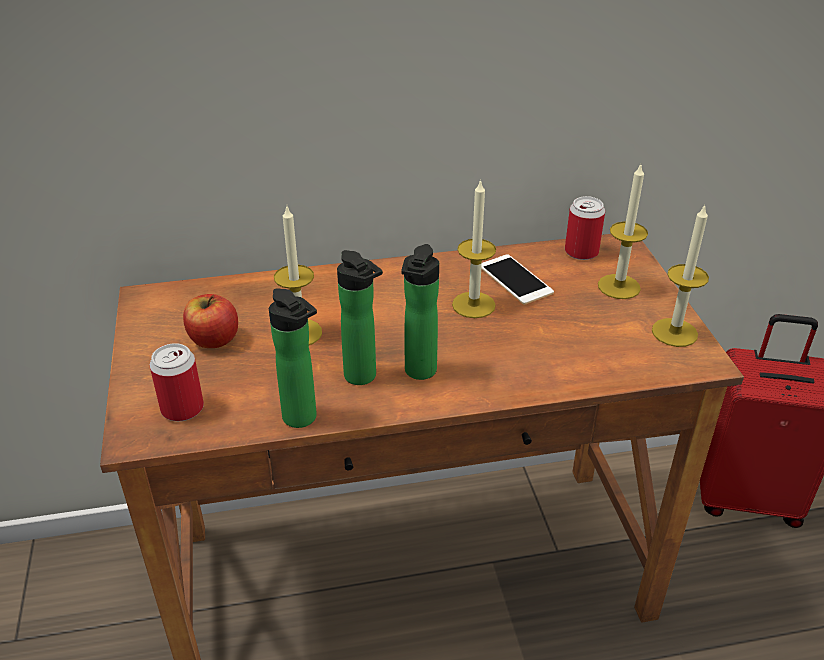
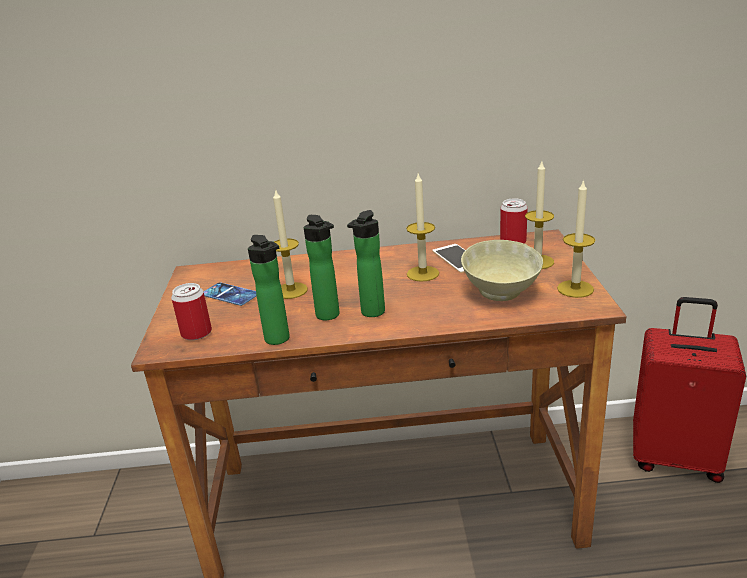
camera: 10 degrees right, 10 degrees down
(213, 339) = (230, 294): apple -> phone
(581, 339) = (500, 293): none -> beige bowl

